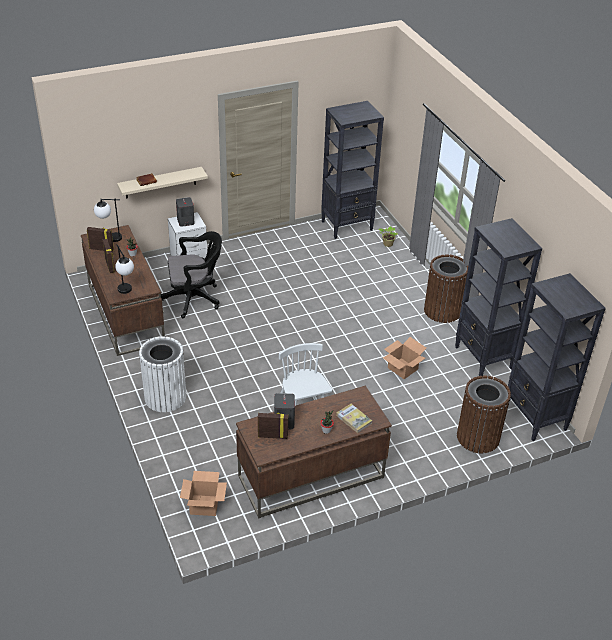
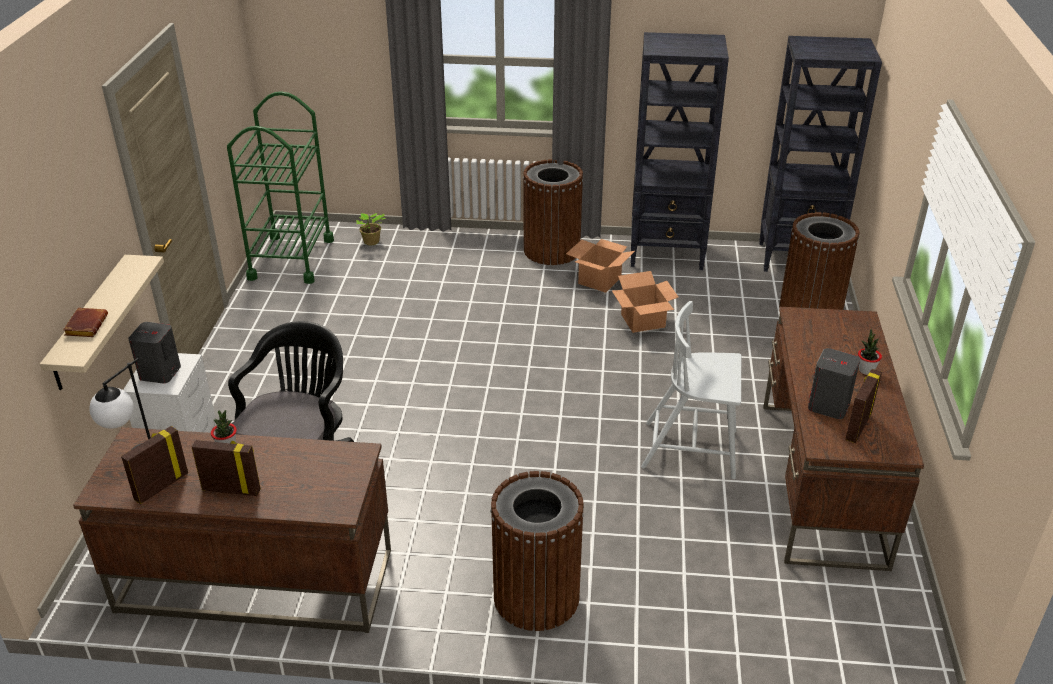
camera: 60 degrees left, 5 degrees down
(126, 292) = (342, 489): table lamp -> none
(165, 397) = (536, 596): white trash can -> brown trash can
(203, 505) = (837, 631): cardboard box -> cardboard box (599, 281)
(347, 225) = (291, 259): black bookcase -> green cart
(354, 419) = (851, 338): book -> none

